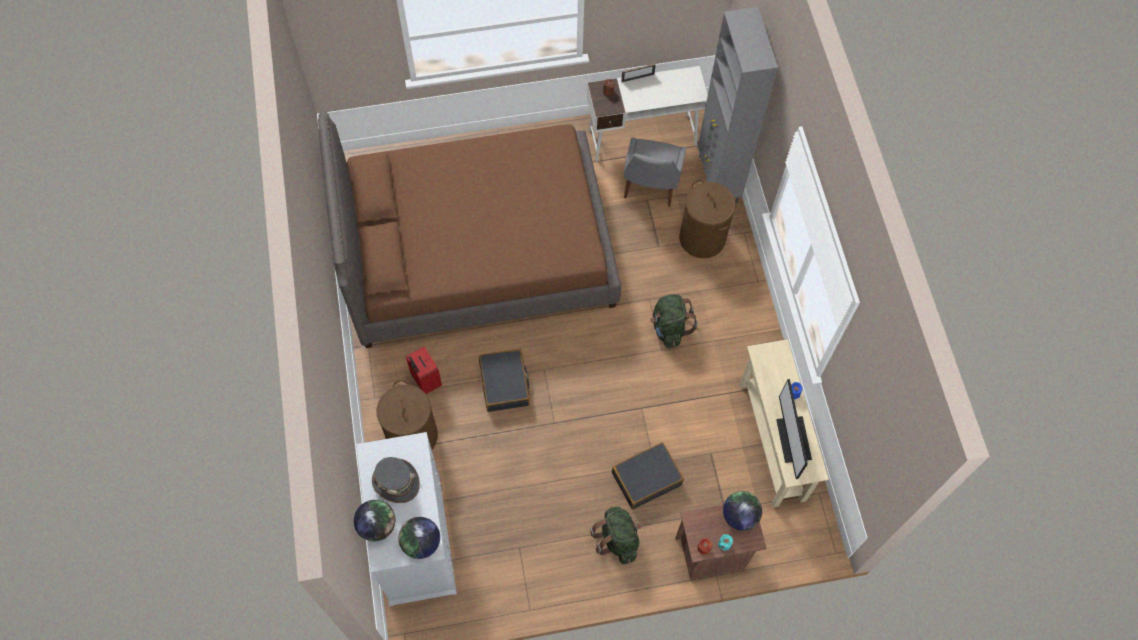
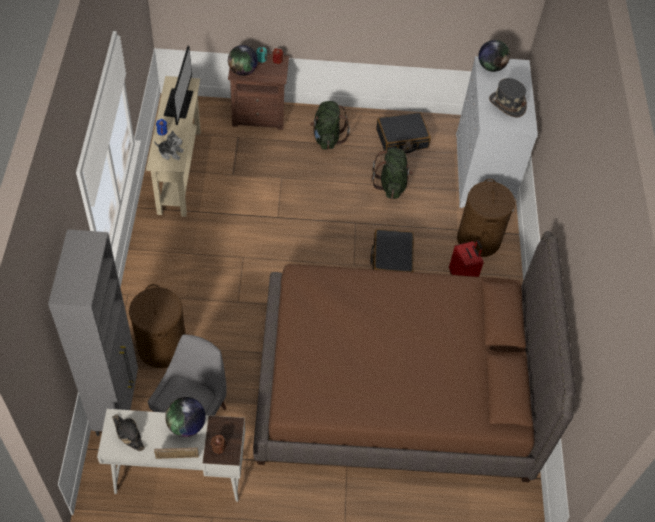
camera: 170 degrees left, 10 degrees down
(377, 525) = (523, 83): globe -> globe (186, 425)
(646, 478) = (291, 169): black suitcase -> black suitcase (402, 139)
(669, 328) = (229, 273): green backpack -> green backpack (391, 185)
(683, 85) = (128, 434): none -> black hat
(771, 367) = (171, 152): none -> plush toy

